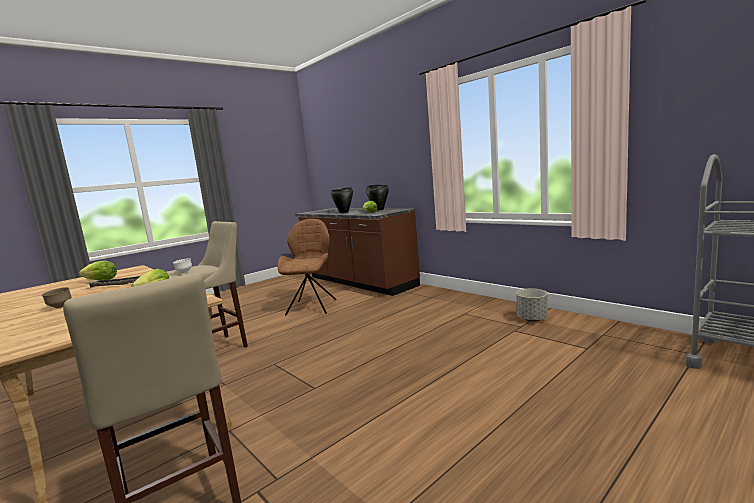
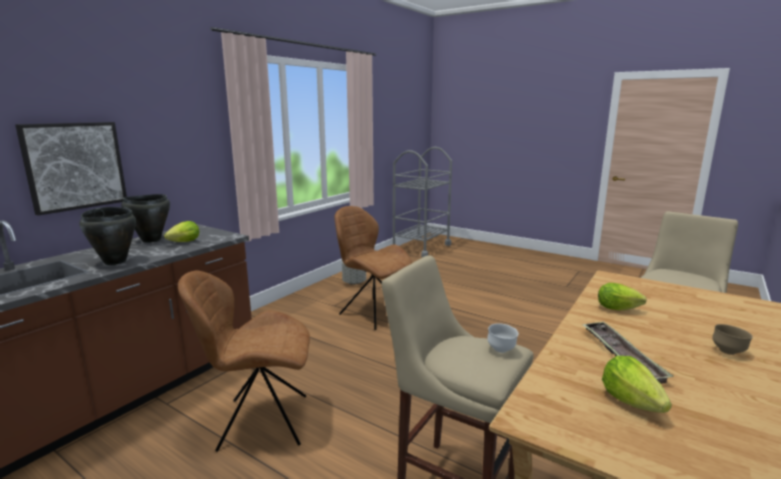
camera: 105 degrees left, 5 degrees up
(372, 167) = (75, 166): none -> picture
(444, 328) = (372, 313): none -> brown chair

